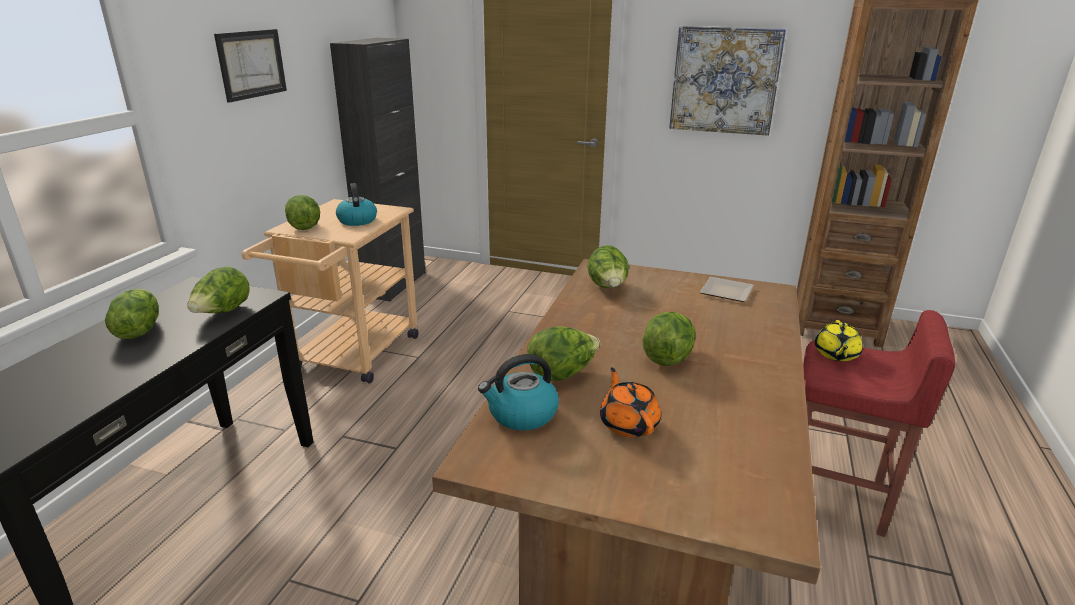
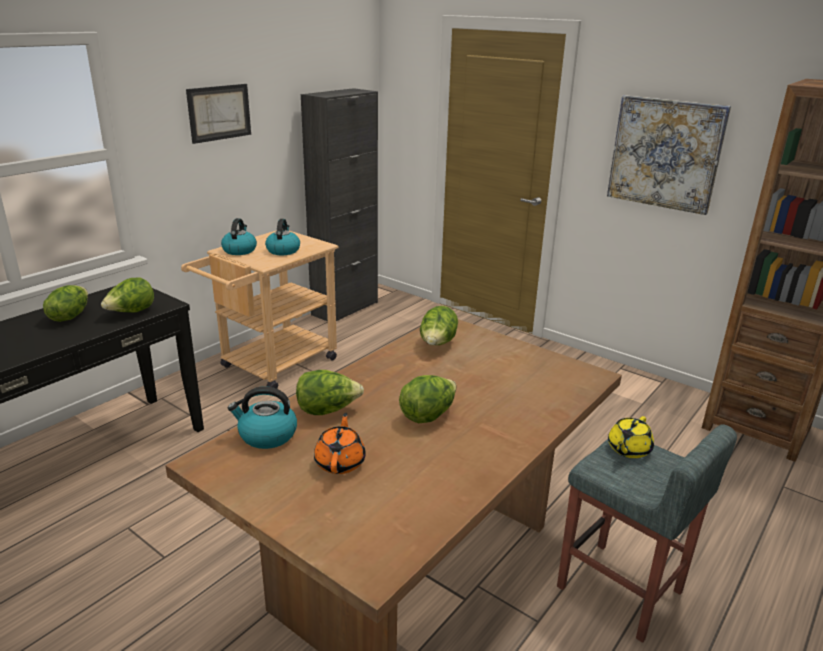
camera: 20 degrees right, 0 degrees up
(304, 226) = (239, 250): lettuce -> kettle
(728, 292) = (545, 368): plate -> none
(835, 495) = (621, 591): red stool -> grey stool

